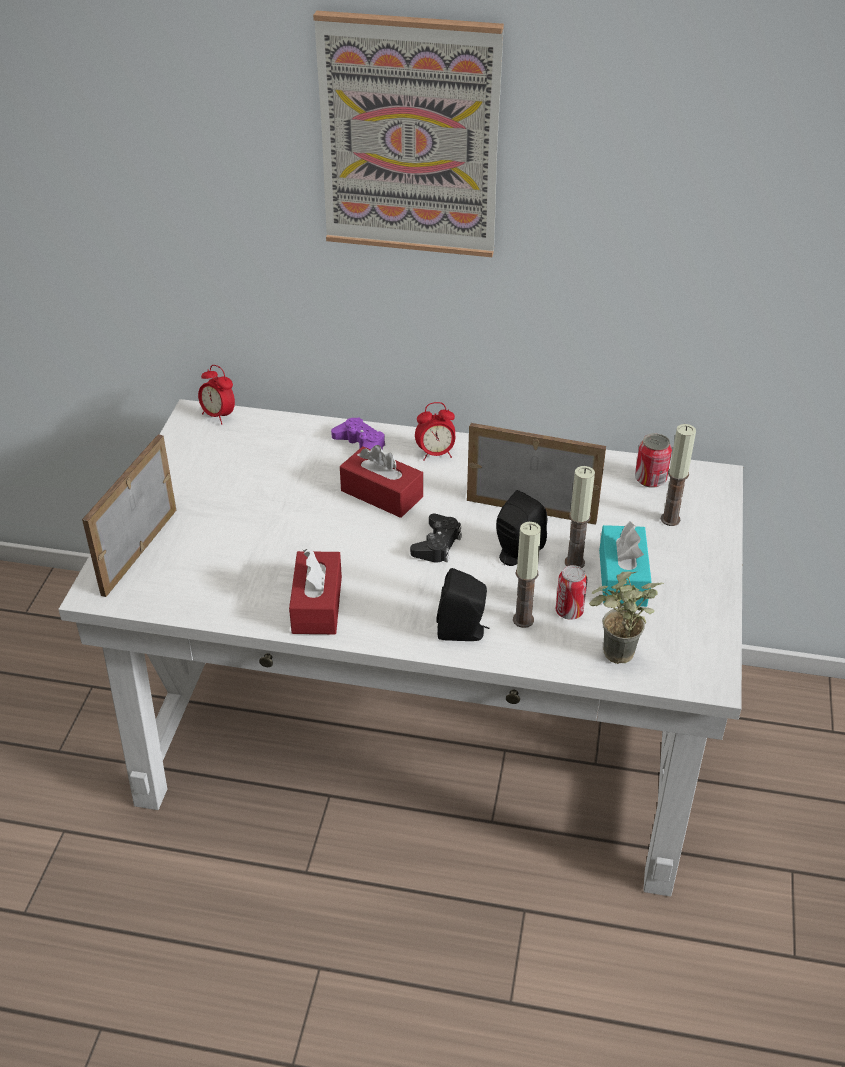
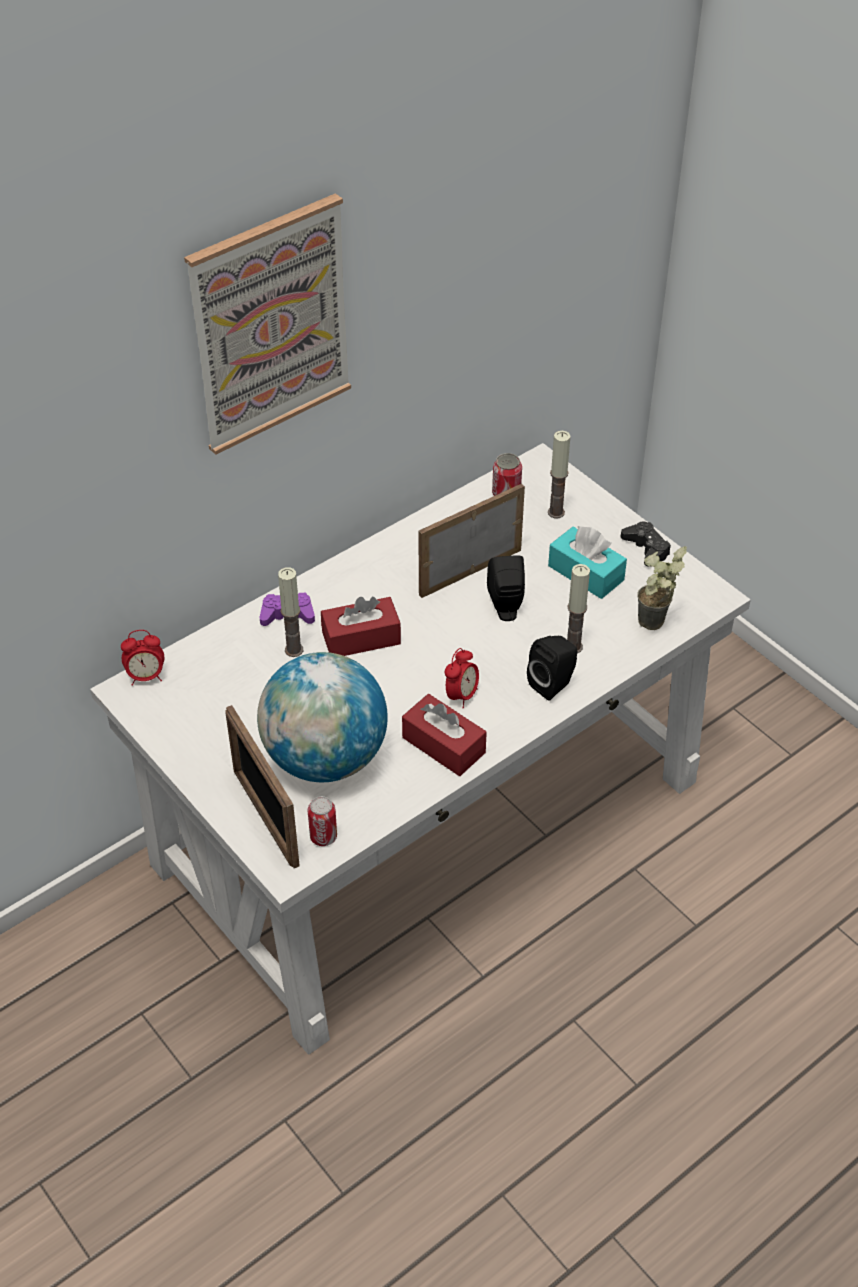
camera: 50 degrees left, 5 degrees up
(232, 547) = (325, 758): none -> globe
(435, 454) = (350, 581): alarm clock -> alarm clock (461, 695)
(437, 544) = (451, 642): black game controller -> black game controller (646, 548)
(569, 611) = (589, 619): can -> can (323, 837)
(574, 562) = (546, 586): candle -> candle (294, 650)

